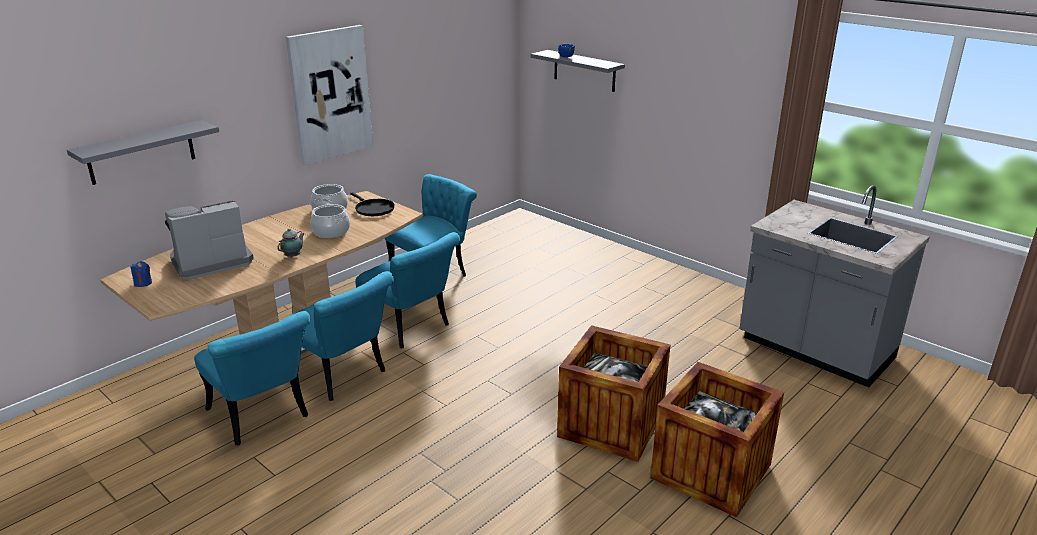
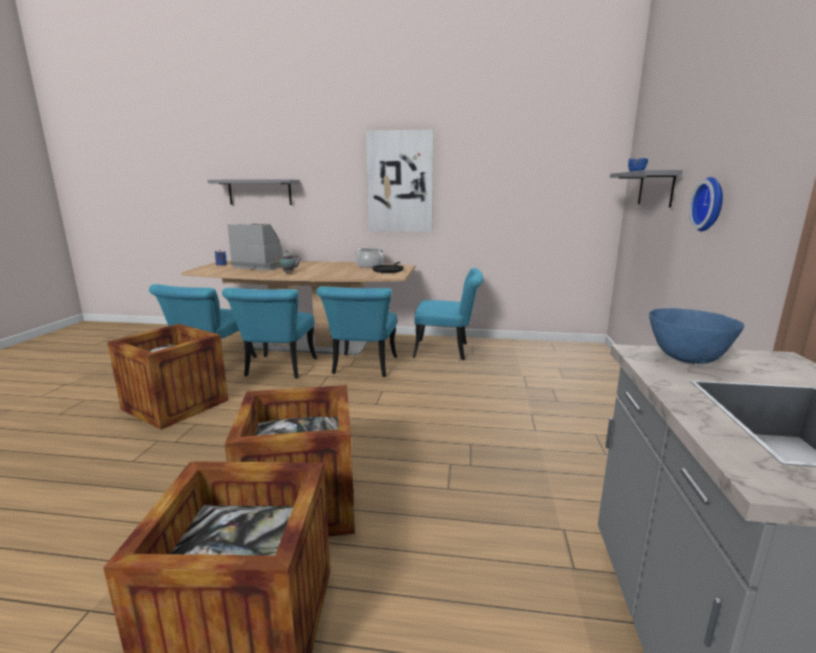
camera: 55 degrees right, 10 degrees down
(331, 231) = (337, 271): cooking pot -> none
(352, 459) = (175, 405): none -> crate
(670, 98) = (710, 204): none -> wall clock
(785, 222) = (687, 360): none -> blue bowl

